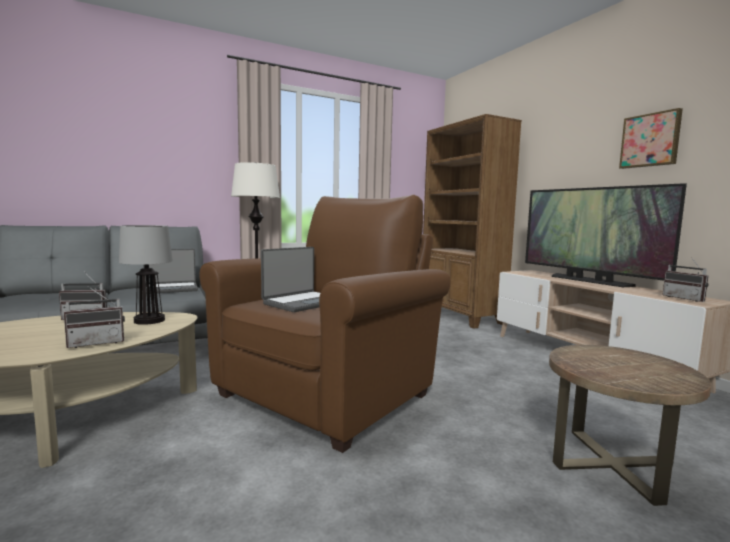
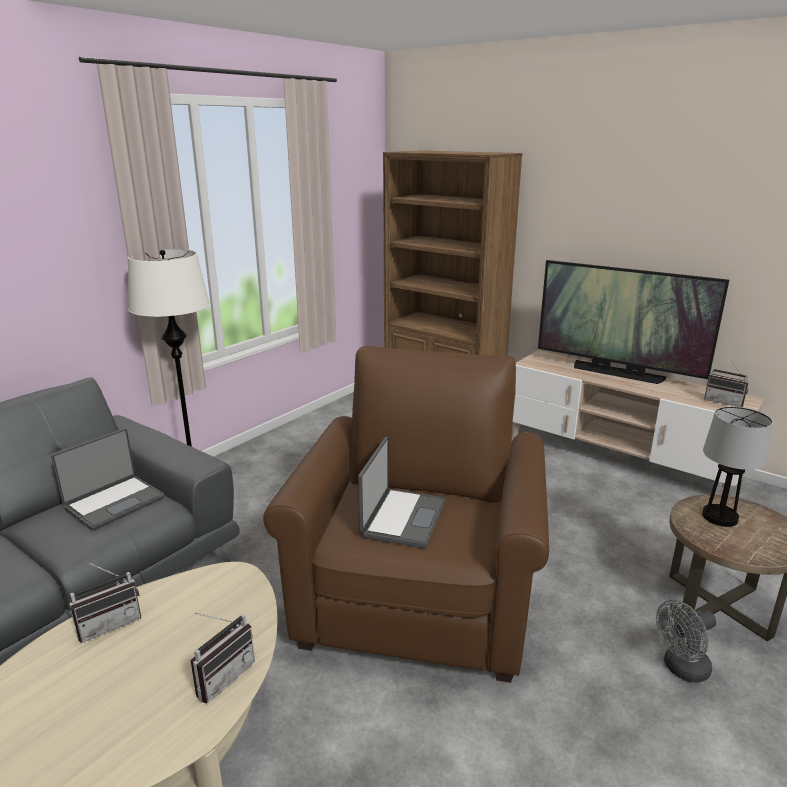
camera: 25 degrees left, 15 degrees up
(148, 320) = (208, 599): table lamp -> table lamp (719, 517)
(520, 494) = (681, 669): none -> grey fan
(650, 140) = (689, 217): picture -> none

